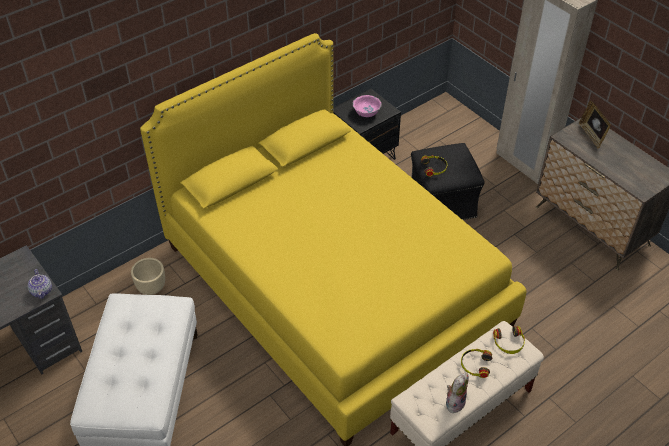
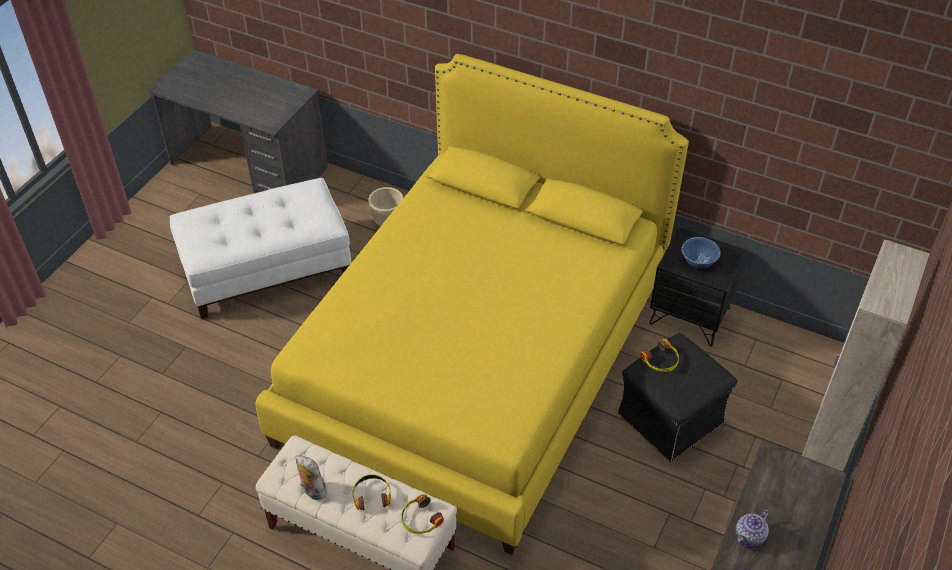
camera: 65 degrees right, 0 degrees up
(42, 291) = (271, 121): teapot -> teapot (750, 536)
(367, 112) = (698, 261): pink bowl -> blue bowl
(454, 402) = (312, 490): plush toy -> plush toy turned 150 degrees counterclockwise
(592, 135) = (801, 489): picture frame -> none

